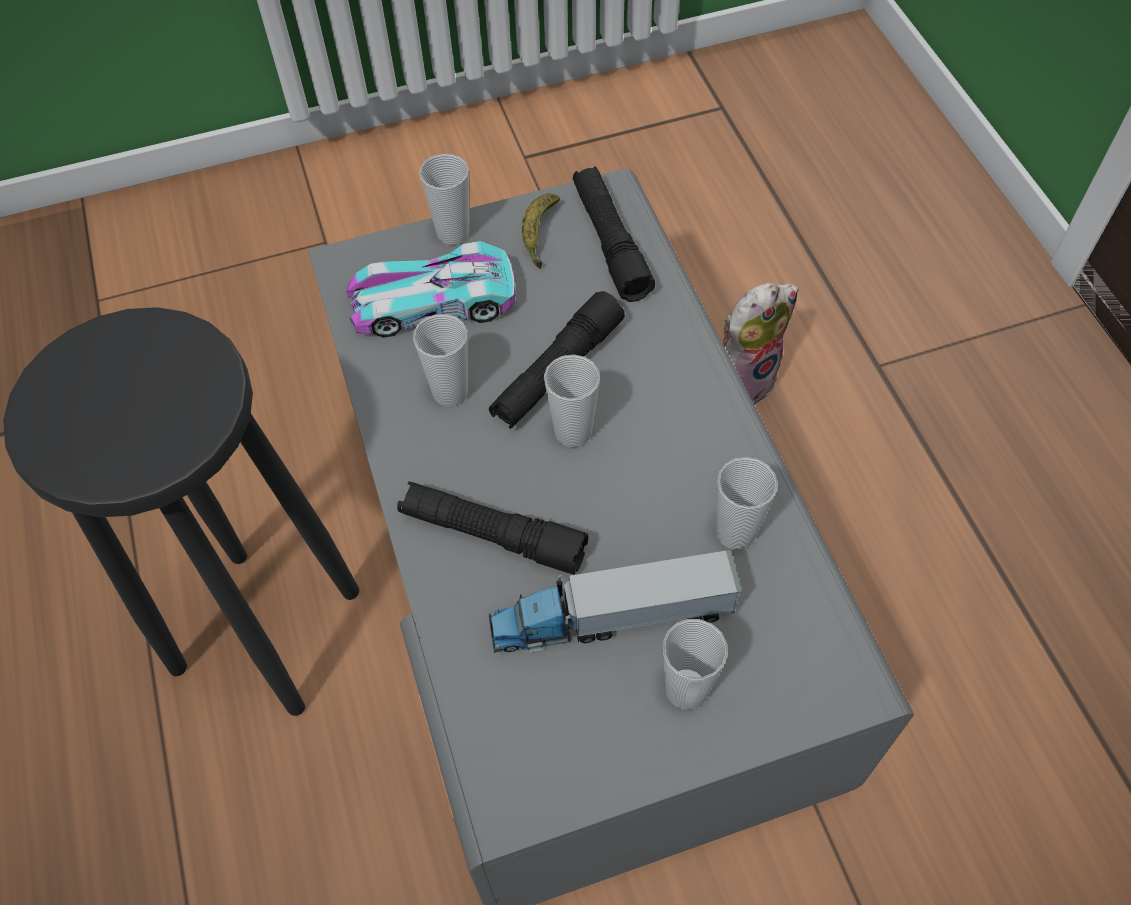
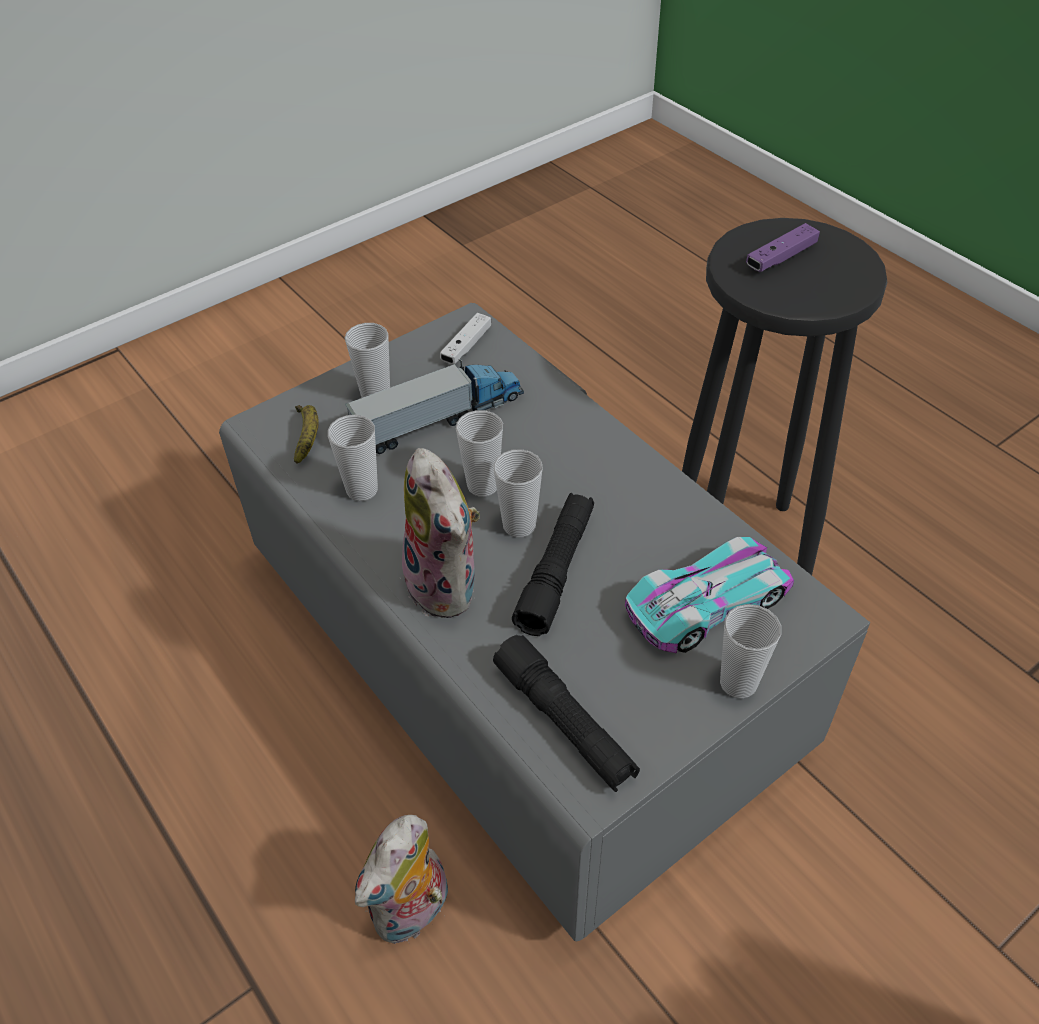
camera: 160 degrees right, 10 degrees down
(133, 415) = (781, 257): none -> purple game controller
(450, 392) = (640, 528): cup -> cup (483, 485)
(493, 535) = (547, 442): black flashlight -> none
(528, 750) = (466, 346): none -> white game controller
(539, 234) = (646, 709): banana -> banana (307, 437)
(670, 387) = (448, 585): none -> plush toy

